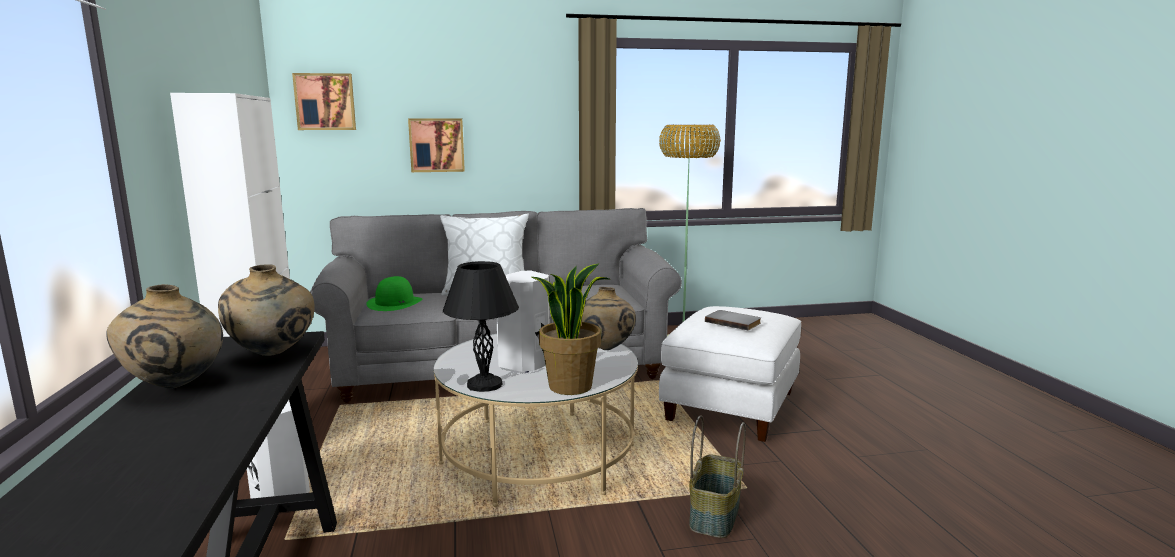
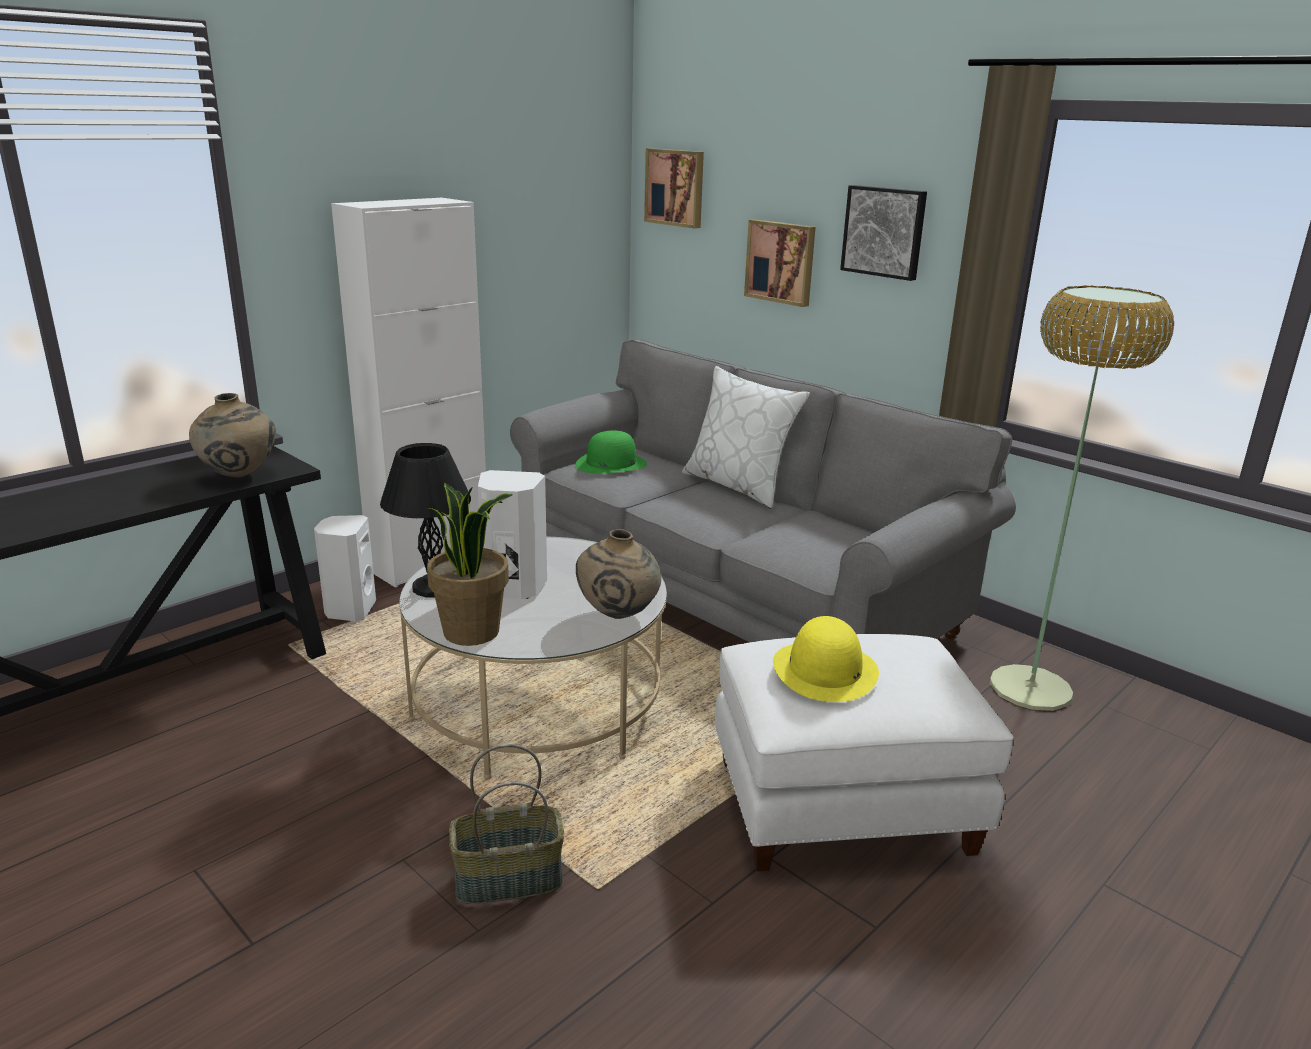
camera: 55 degrees right, 10 degrees up
(176, 386) = (149, 476): beige vase -> none
(515, 116) = (884, 232): none -> picture
(733, 322) = (825, 671): grey book -> yellow hat

